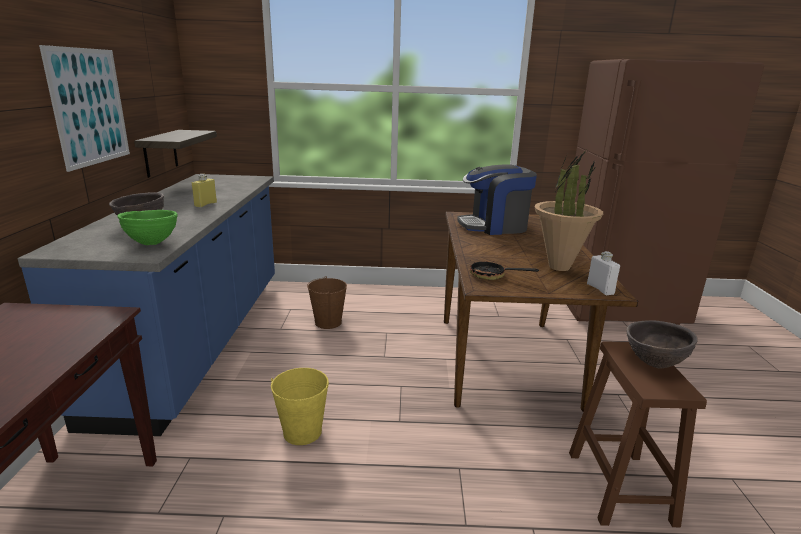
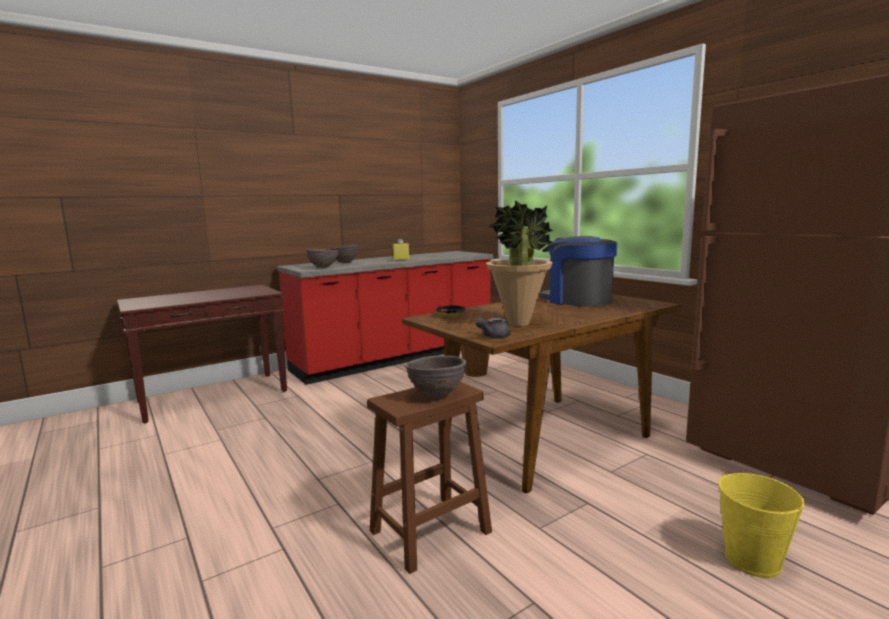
camera: 55 degrees right, 10 degrees down
(90, 107) = (354, 197): picture -> none
(152, 243) = (323, 267): green bowl -> brown bowl
(160, 153) = (419, 231): shelf -> none
(201, 340) = (396, 358): blue counter -> red counter
(302, 431) = (349, 409): yellow bucket -> yellow bucket (752, 560)
(600, 289) = (492, 337): white bottle -> grey teapot

